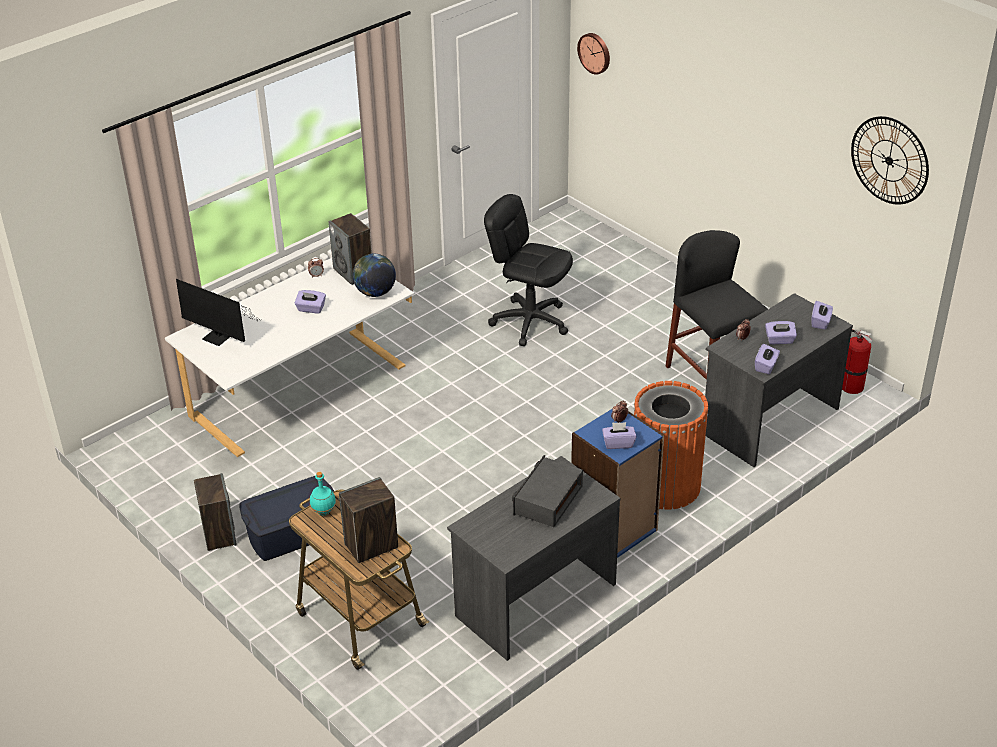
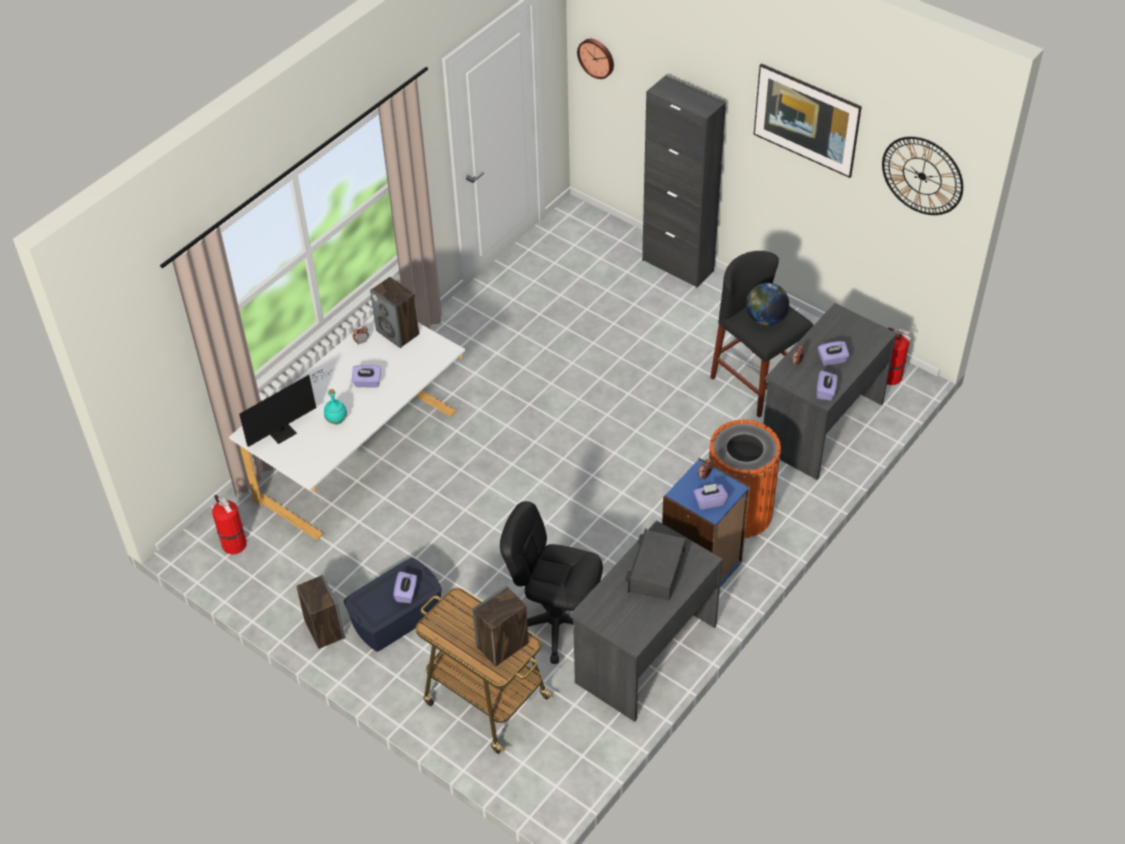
camera: 10 degrees left, 10 degrees up
(156, 450) = (233, 543): none -> fire extinguisher
(220, 339) = (285, 431): monitor -> monitor turned 60 degrees counterclockwise
(324, 511) = (446, 614): turquoise bottle -> turquoise bottle (337, 420)
(375, 293) = (427, 355): globe -> globe (765, 319)
(530, 321) = (567, 343): black office chair -> black office chair (556, 623)
(657, 270) = (678, 265): none -> black cabinet
(779, 125) = (804, 137): none -> picture
(820, 322) = (866, 334): purple tissue box -> purple tissue box (406, 593)

